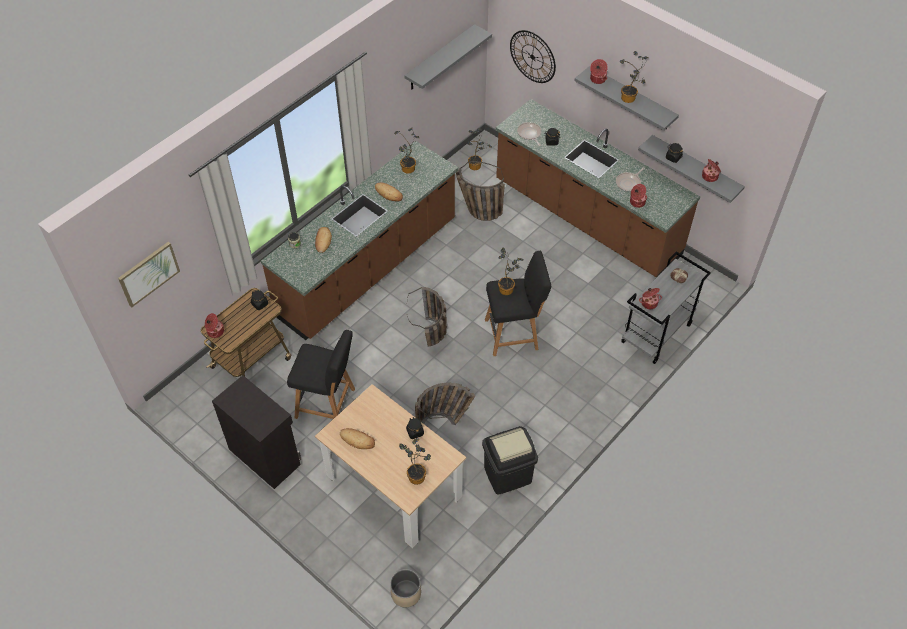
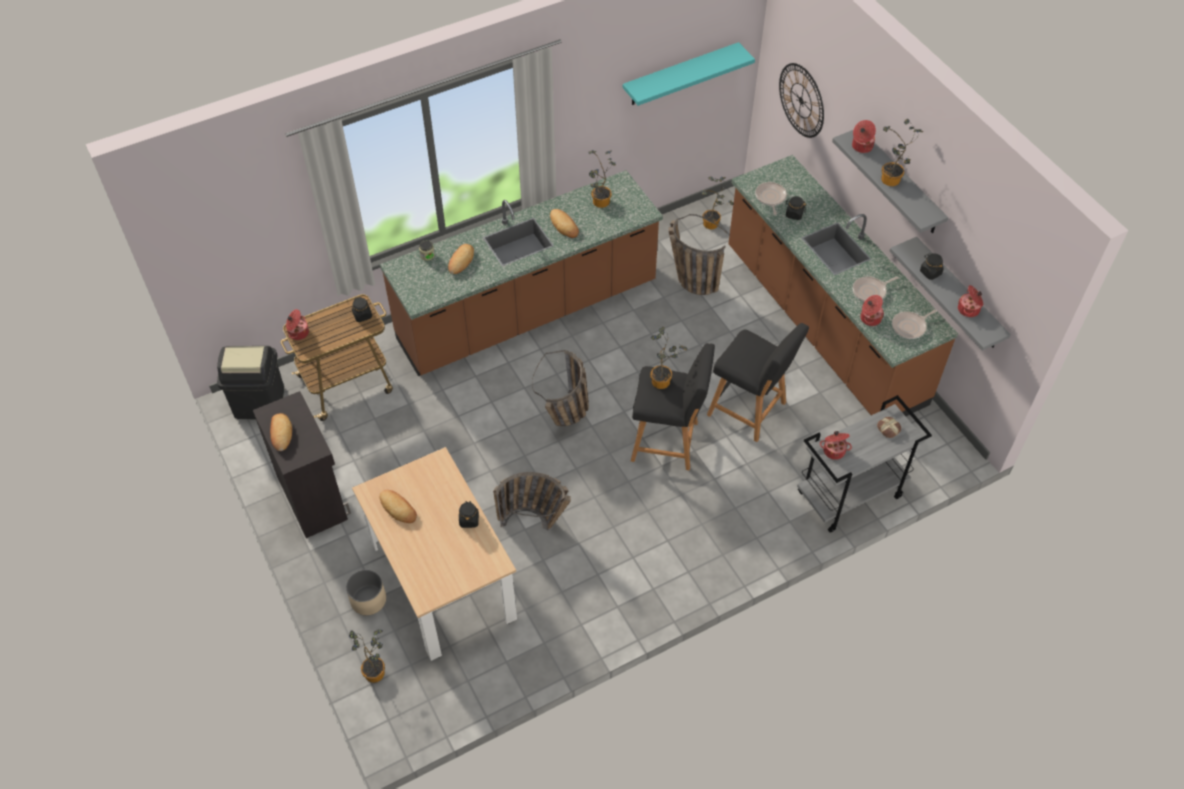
camera: 20 degrees right, 0 degrees up
(148, 273) = (226, 240): picture -> none
(243, 412) = (281, 434): none -> bread
(328, 404) = (410, 458): black stool -> black stool (750, 411)
(406, 593) = (400, 712): beige planter -> beige planter (368, 600)
(417, 475) = (448, 572): potted plant -> potted plant (376, 670)
(440, 58) = (680, 74): grey shelf -> turquoise shelf
(507, 475) = (584, 611): black trash can -> black trash can (259, 403)
(666, 200) = (910, 327): none -> frying pan

